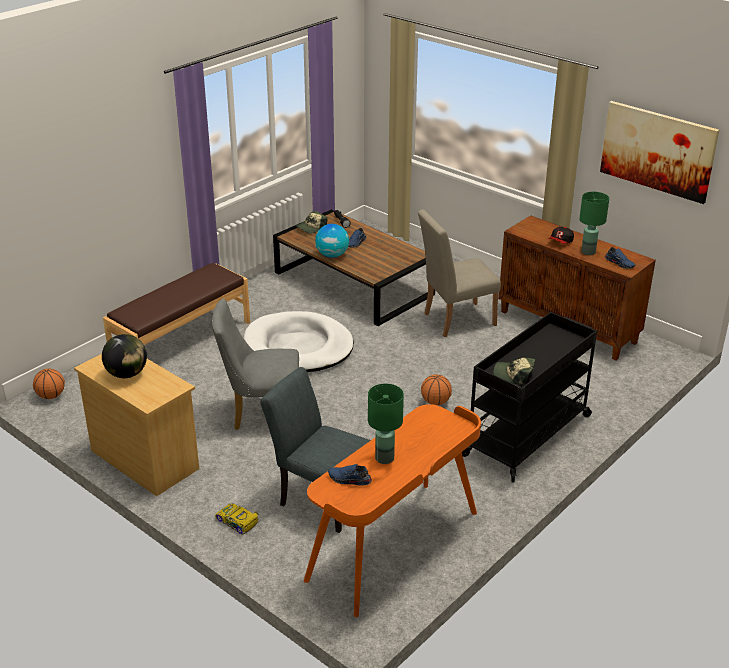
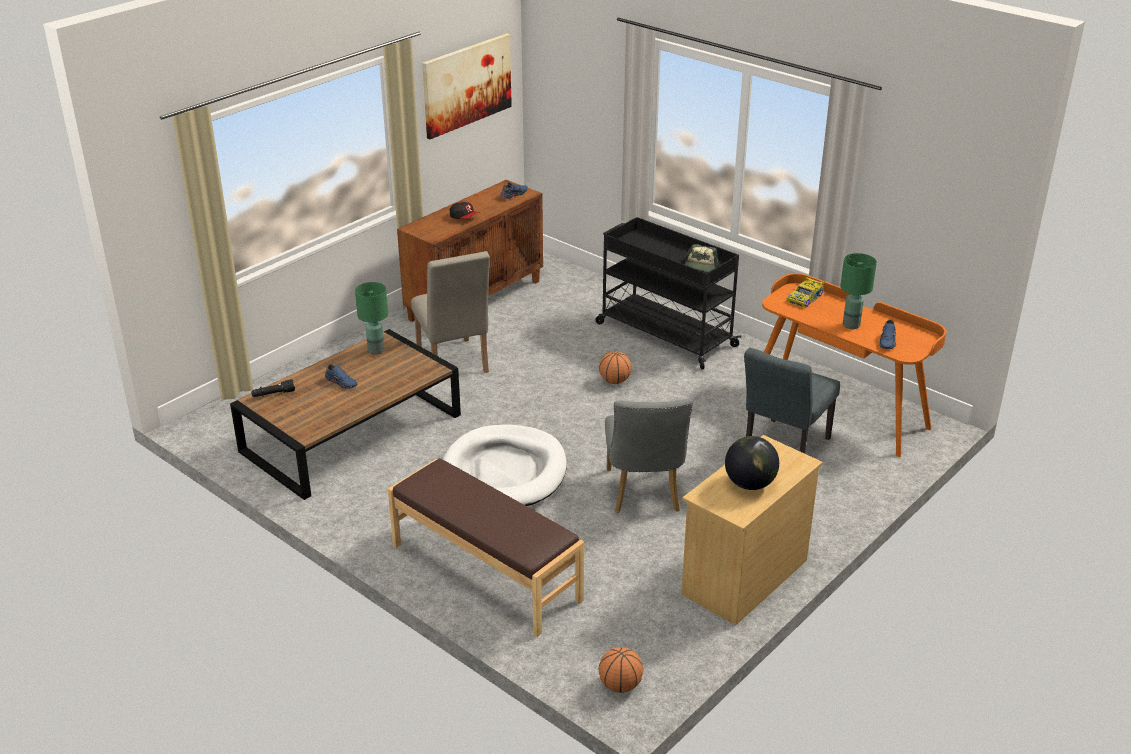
camera: 90 degrees left, 0 degrees up
(237, 522) = (832, 500): toy car -> toy car (805, 298)
(311, 228) = (286, 417): cap -> none
(332, 255) = (372, 399): globe -> none
(588, 252) = (488, 206): green table lamp -> green table lamp (375, 350)

